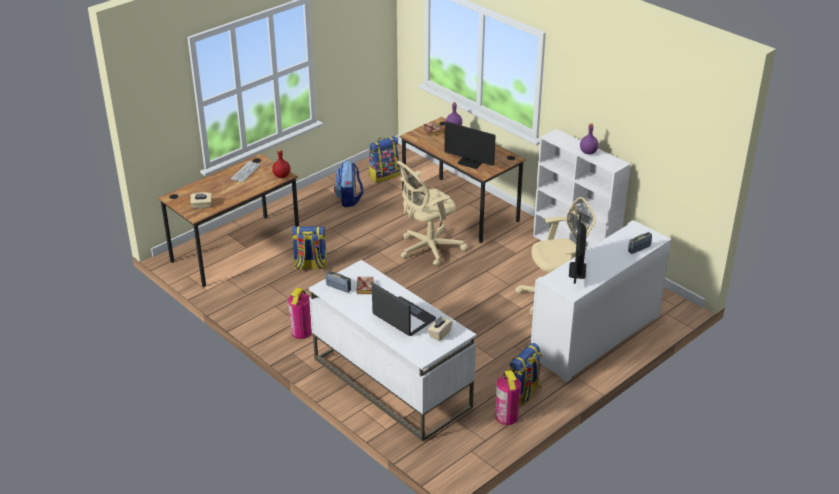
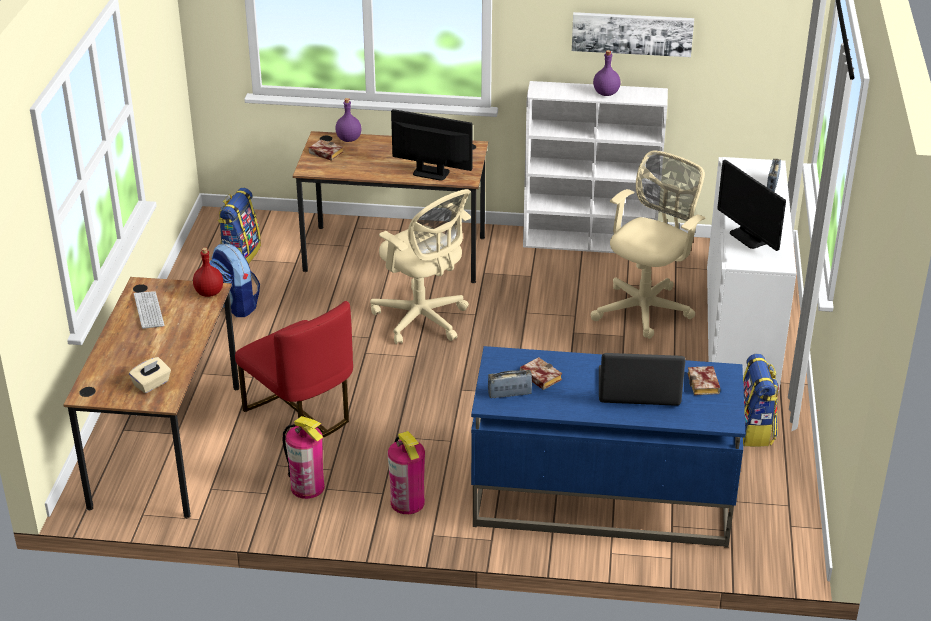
camera: 40 degrees left, 0 degrees up
(310, 266) = (301, 413): backpack -> red chair
(391, 382) = (600, 501): white desk -> blue desk
(428, 249) = (423, 320): beige office chair -> beige office chair turned 60 degrees counterclockwise
(439, 334) = (704, 385): beige tissue box -> book
(469, 163) = (431, 173): monitor -> monitor turned 150 degrees counterclockwise
(506, 416) = (773, 465): fire extinguisher -> fire extinguisher (307, 487)
(615, 118) = (632, 33): none -> picture

